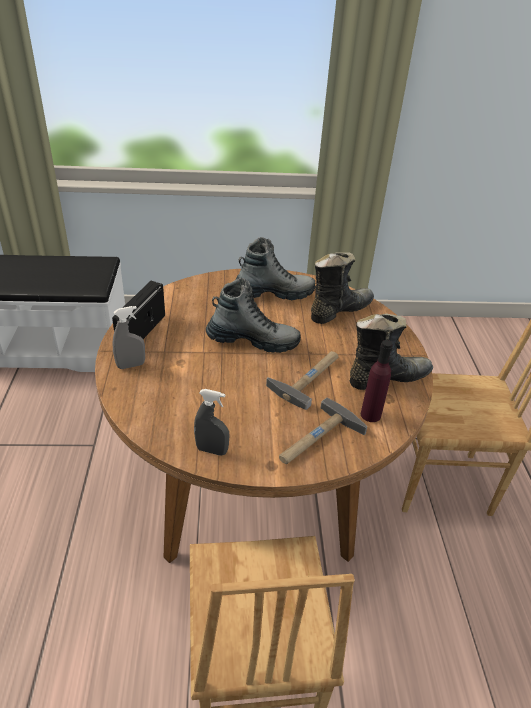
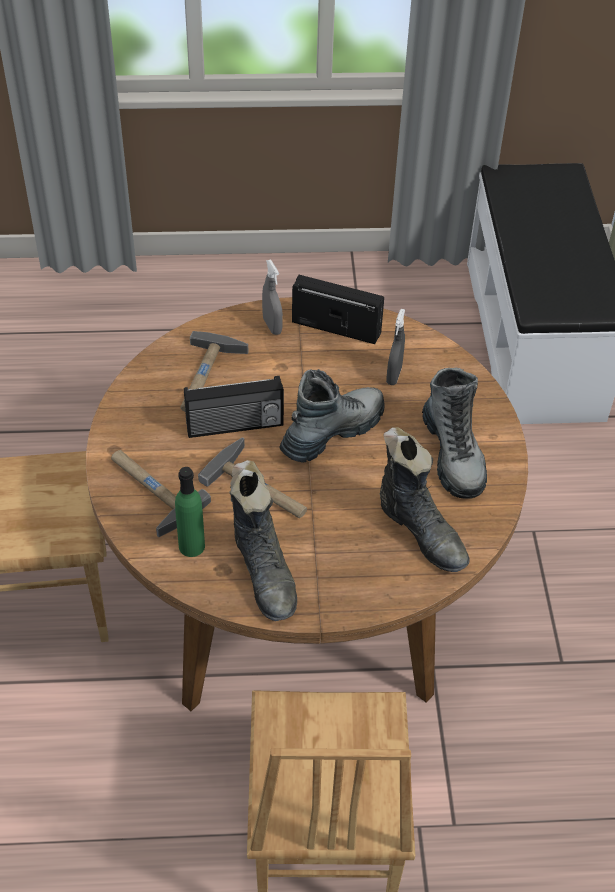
camera: 90 degrees right, 10 degrees up
(186, 405) = (206, 377): none -> hammer
(211, 450) = (137, 401): grey spray bottle -> grey spray bottle (394, 375)
(245, 389) = (235, 426): none -> radio
(253, 340) = (332, 432): boot -> boot turned 135 degrees counterclockwise
(370, 415) = (191, 546): purple bottle -> green bottle

